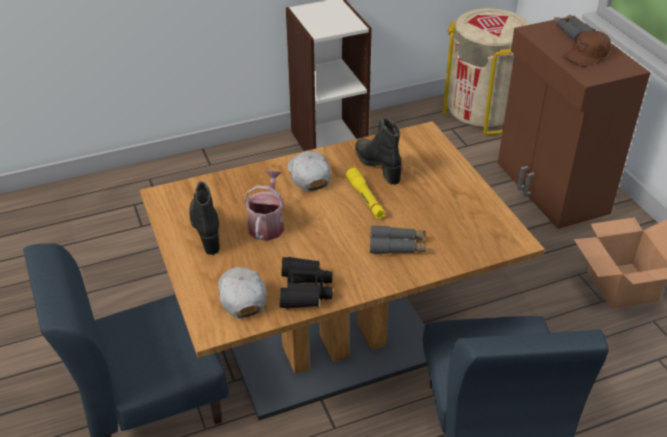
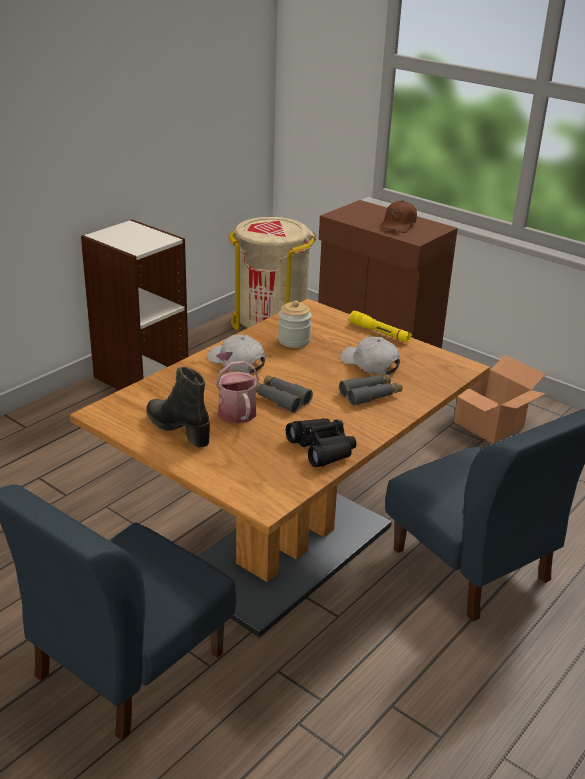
camera: 30 degrees left, 10 degrees down
(242, 296) = (268, 470): white cap -> white cap (370, 364)
(365, 199) = (307, 367): yellow flashlight -> yellow flashlight (379, 333)
(378, 166) = (294, 341): black boot -> jar
(572, 32) = (370, 211): grey binoculars -> grey binoculars (280, 398)

